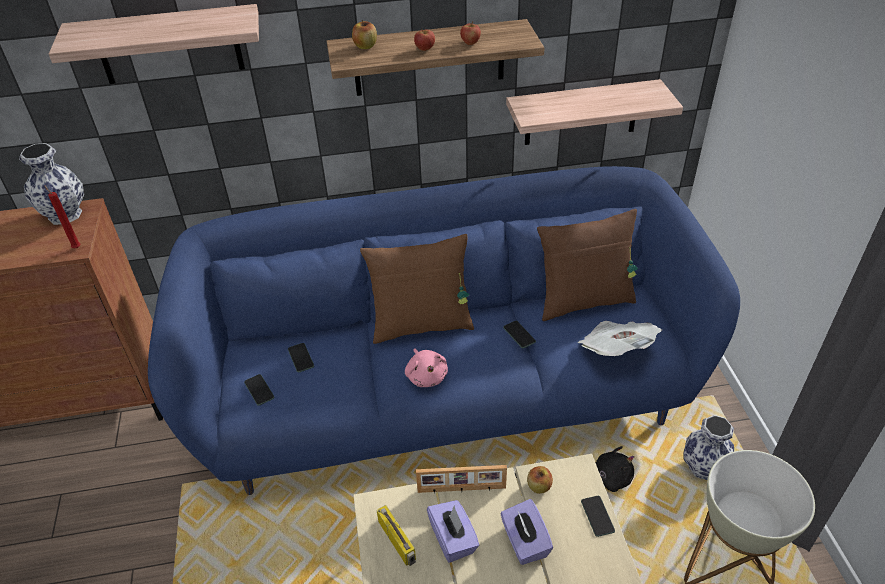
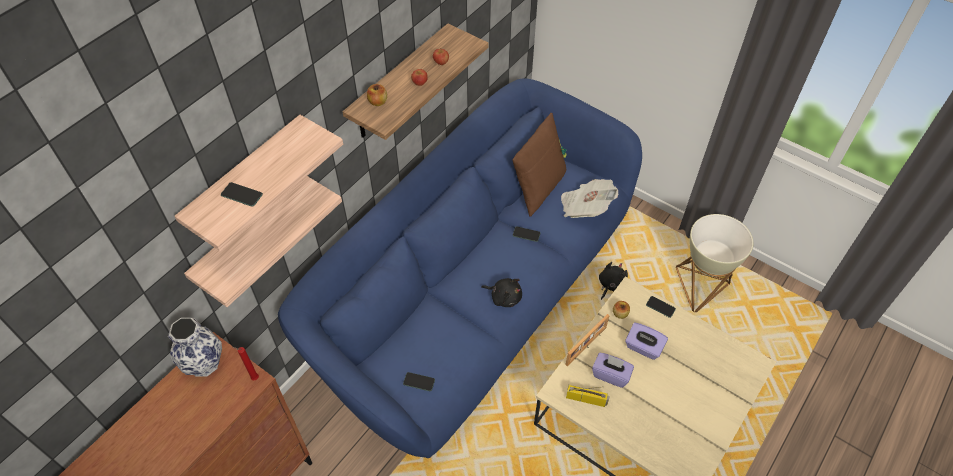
camera: 45 degrees left, 10 degrees up
(301, 358) = (419, 343): phone -> phone (241, 195)
(421, 326) = (466, 269): brown pillow -> none
(426, 375) = (504, 297): pink plush toy -> black plush toy
(581, 113) = (478, 64): shelf -> shelf (251, 237)
(703, 469) = (648, 245): vase -> none

